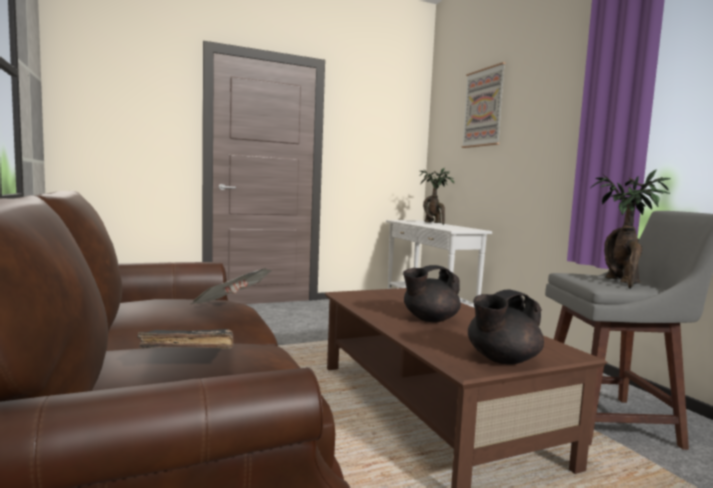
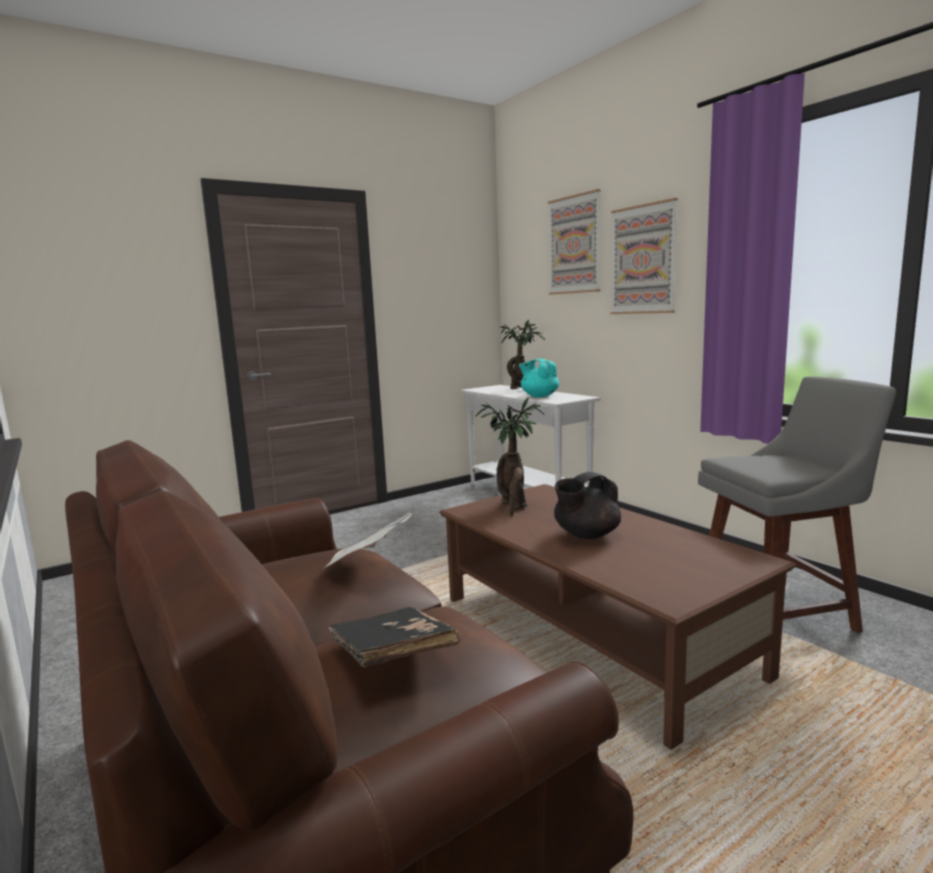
camera: 10 degrees left, 5 degrees up
(442, 226) = (539, 396): none -> turquoise teapot
(501, 359) = (696, 582): black teapot -> none
(533, 117) = (643, 260): none -> picture
(623, 283) = (787, 466): potted plant -> potted plant (513, 506)

